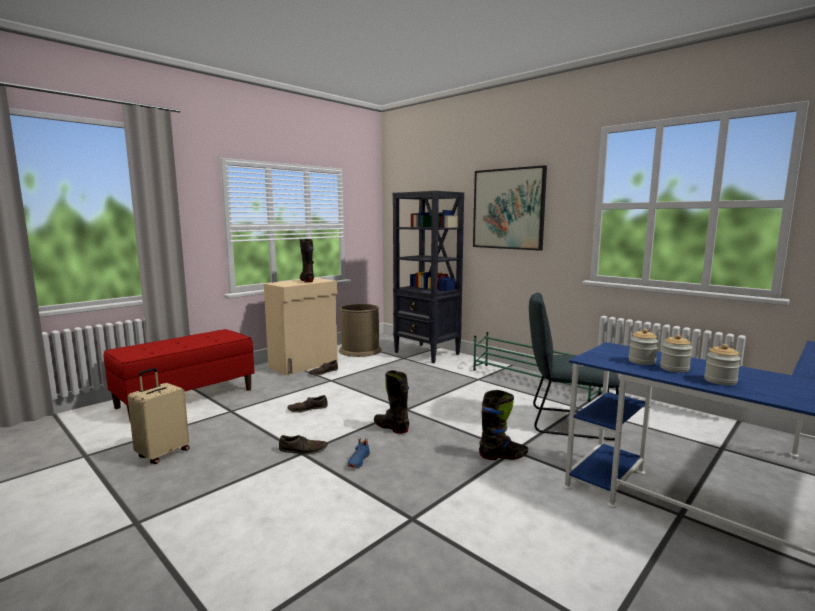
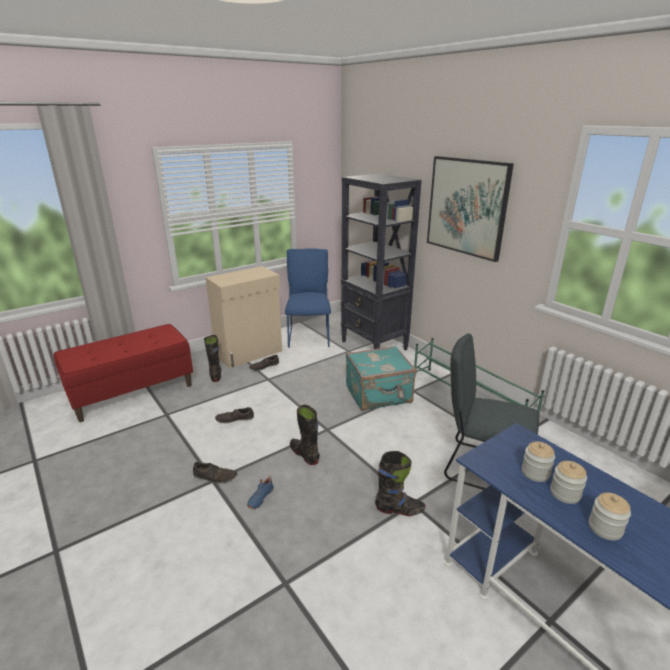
camera: 10 degrees right, 15 degrees up
(162, 454) = (95, 466): beige suitcase -> none
(307, 281) = (249, 274): black boot -> black boot (216, 375)
(360, 350) = (309, 336): brown trash can -> blue chair
(447, 384) = (379, 395): none -> turquoise suitcase

